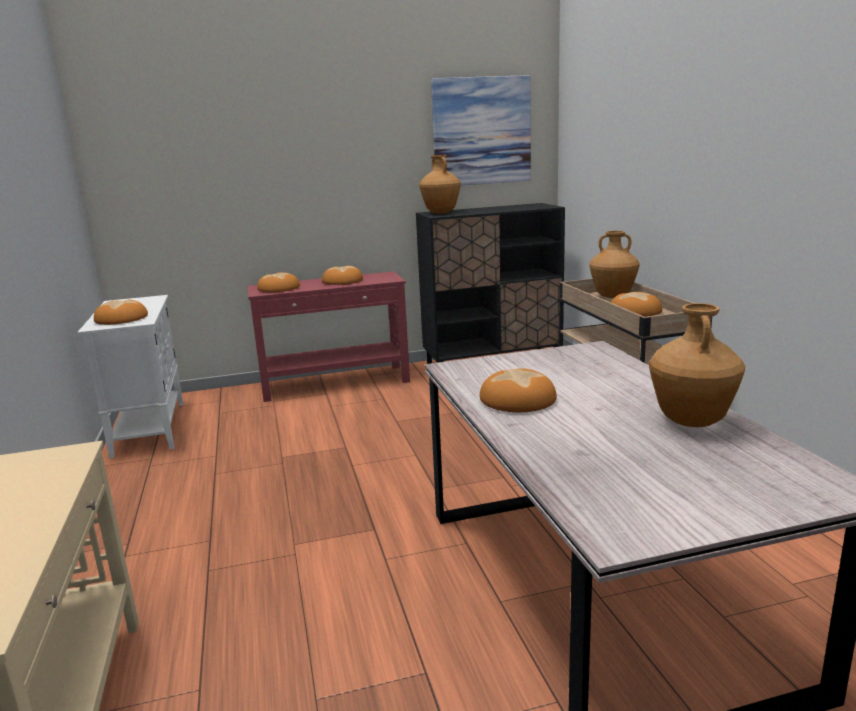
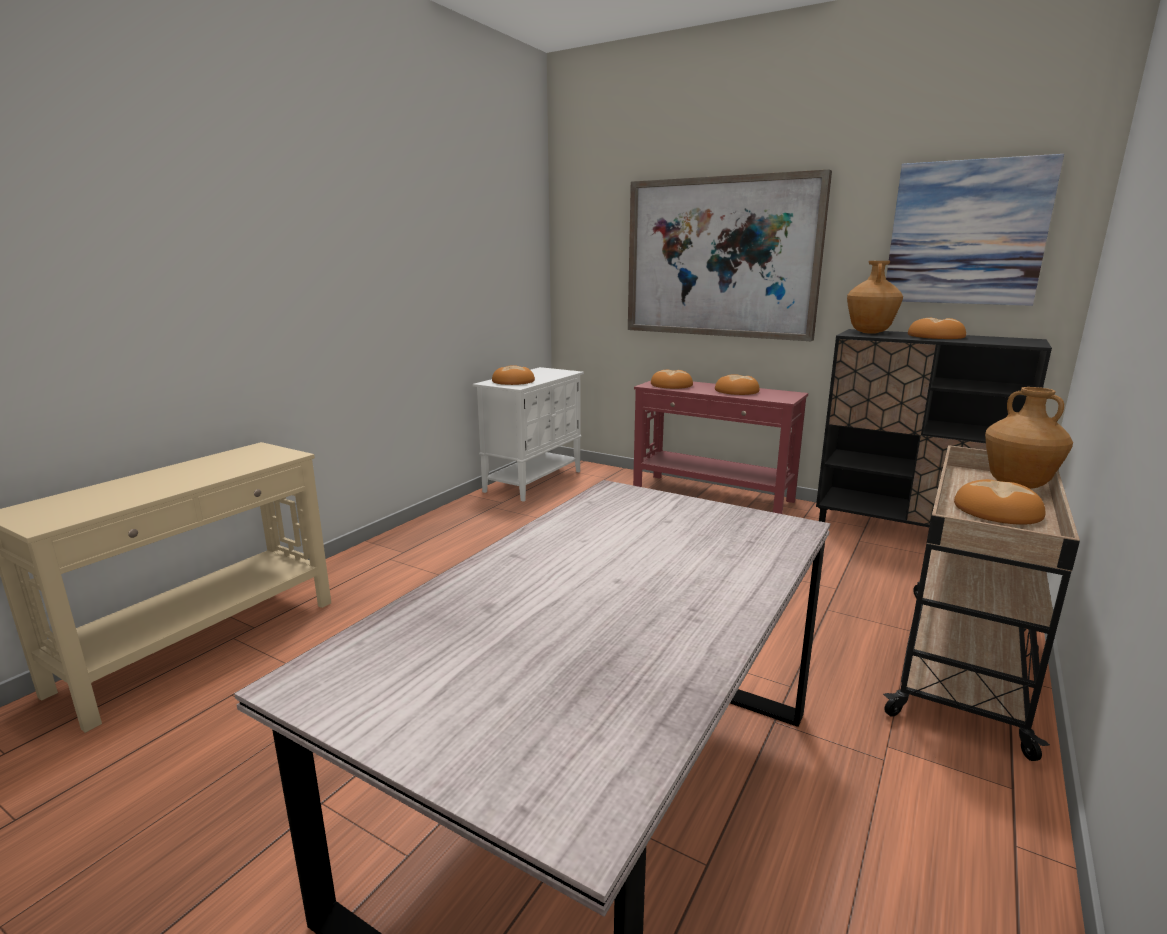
camera: 45 degrees right, 0 degrees up
(291, 161) = (721, 258): none -> picture
(518, 399) = (580, 539): bread -> bread (936, 337)
(691, 422) = (660, 643): brown vase -> none

